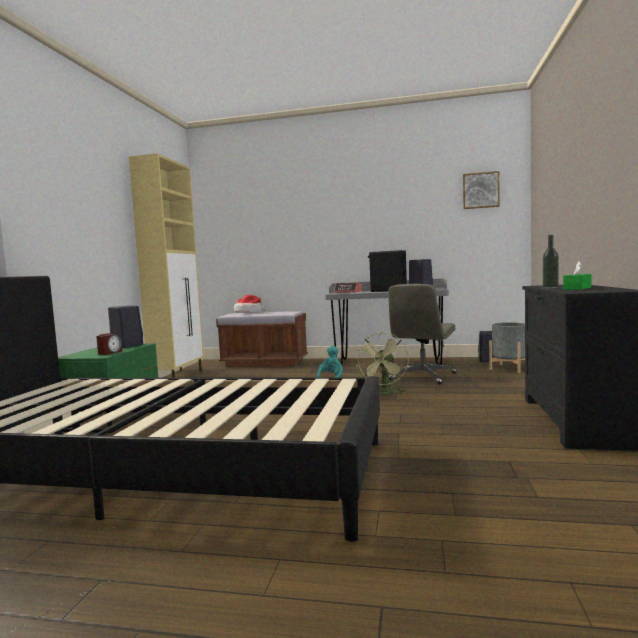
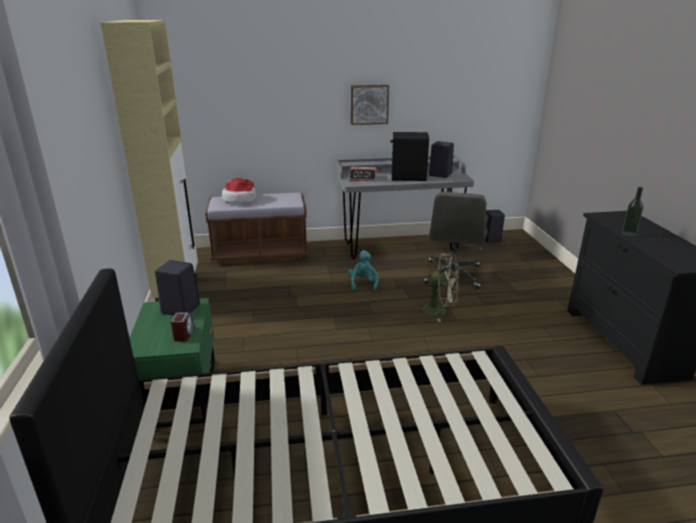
camera: 20 degrees left, 20 degrees up
(385, 394) = (439, 310): green fan -> green fan turned 75 degrees counterclockwise
(480, 190) = (502, 59): picture -> picture (369, 104)
(509, 368) = (519, 253): grey planter -> none
(577, 288) = (660, 243): green tissue box -> none

